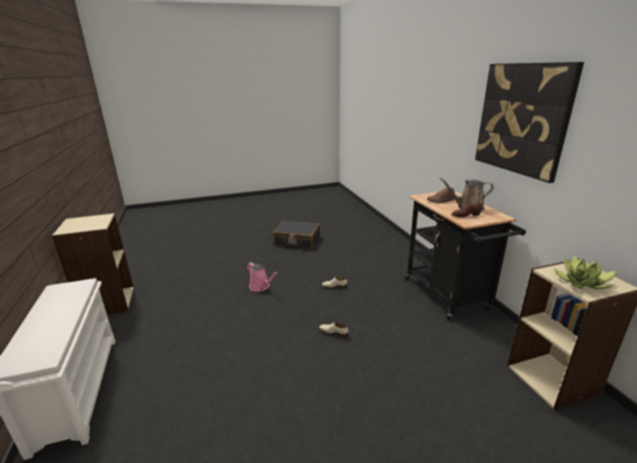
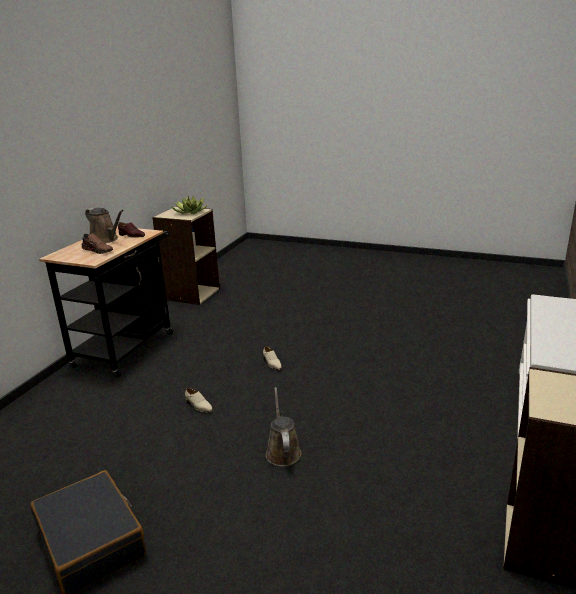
camera: 140 degrees left, 0 degrees up
(261, 286) = (282, 451): pink watering can -> brown watering can
(522, 119) = (75, 135): picture -> none

